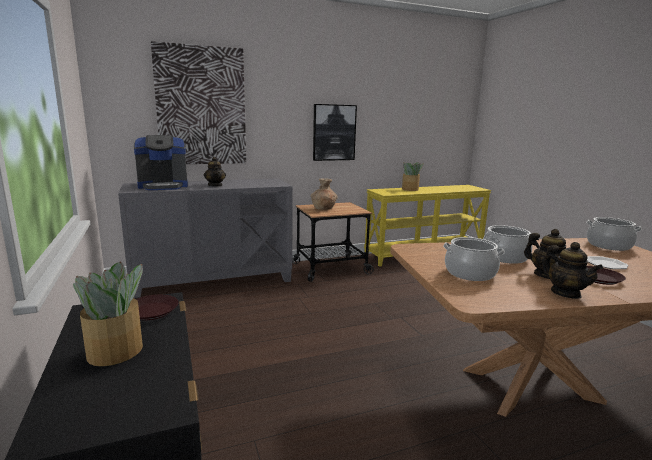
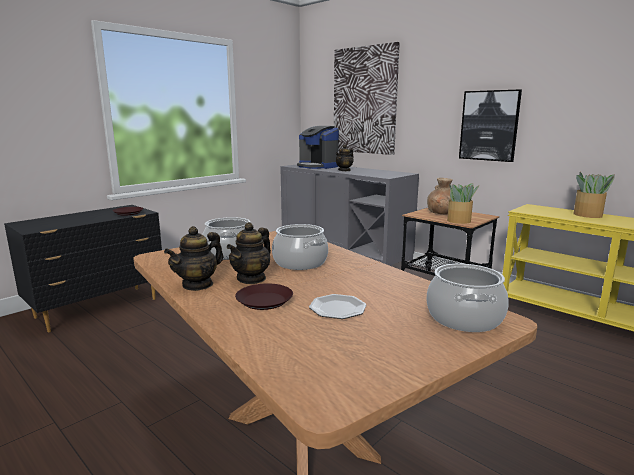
camera: 65 degrees right, 0 degrees up
(117, 351) = (84, 217): potted plant -> potted plant (459, 221)

